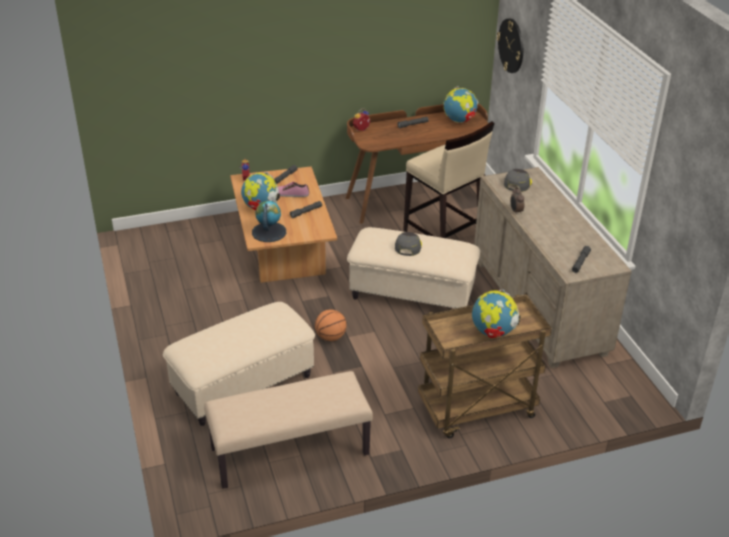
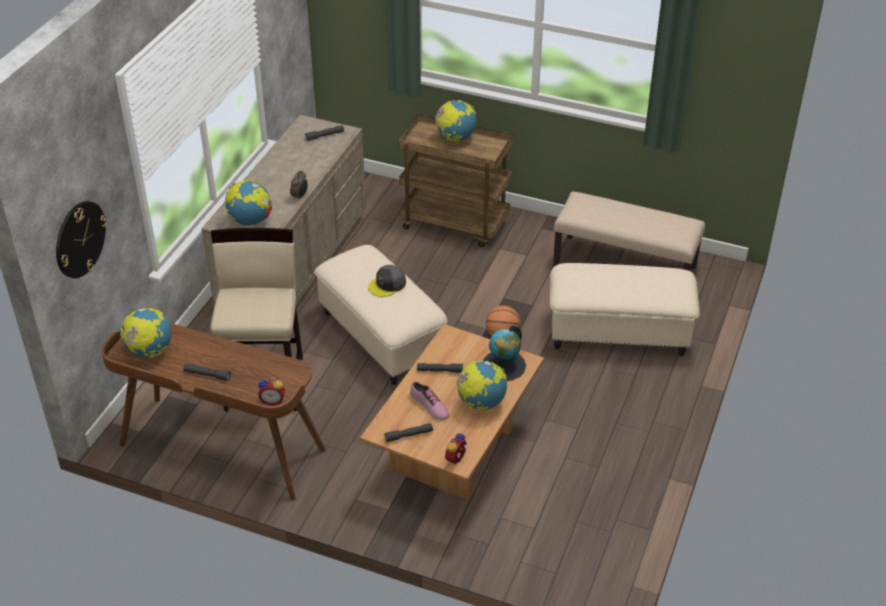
camera: 140 degrees left, 5 degrees up
(517, 183) = (250, 221): grey cap -> globe

